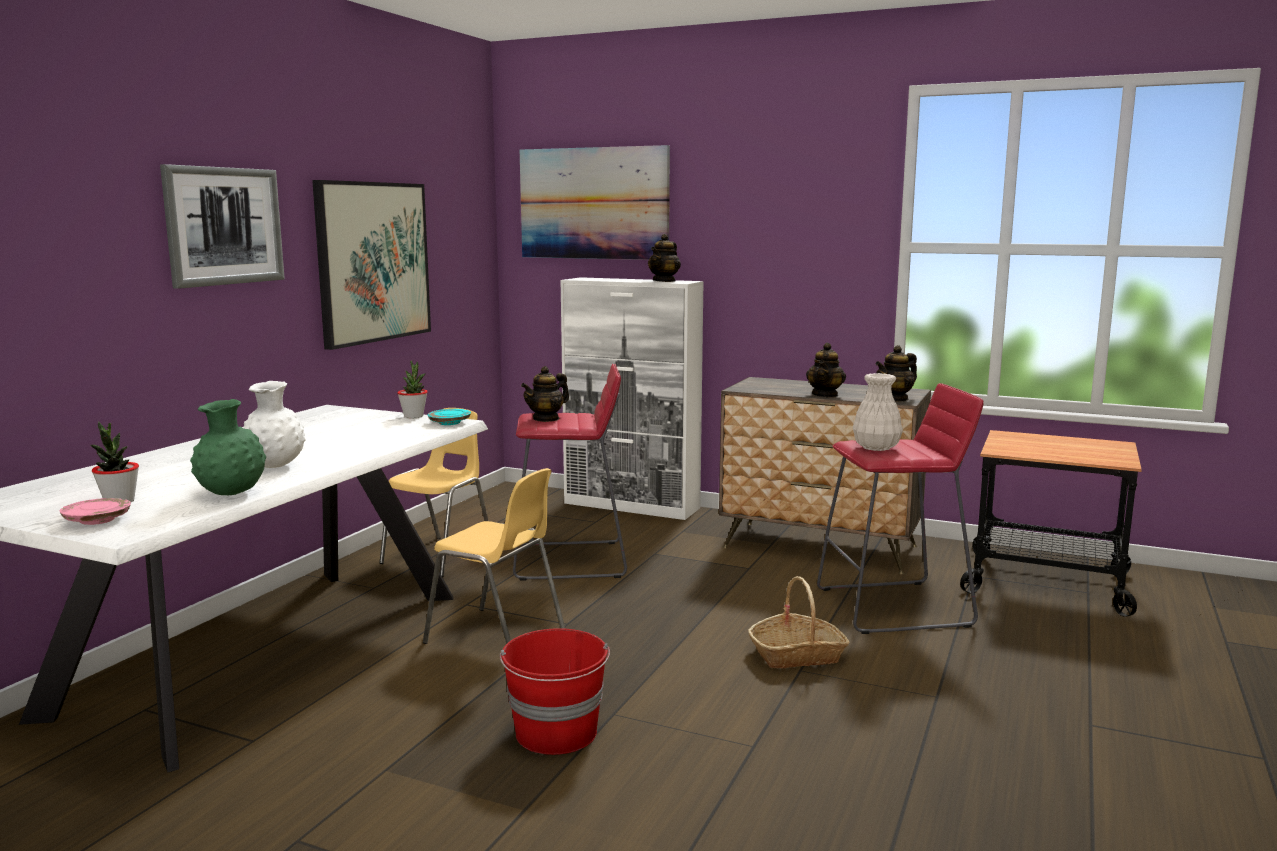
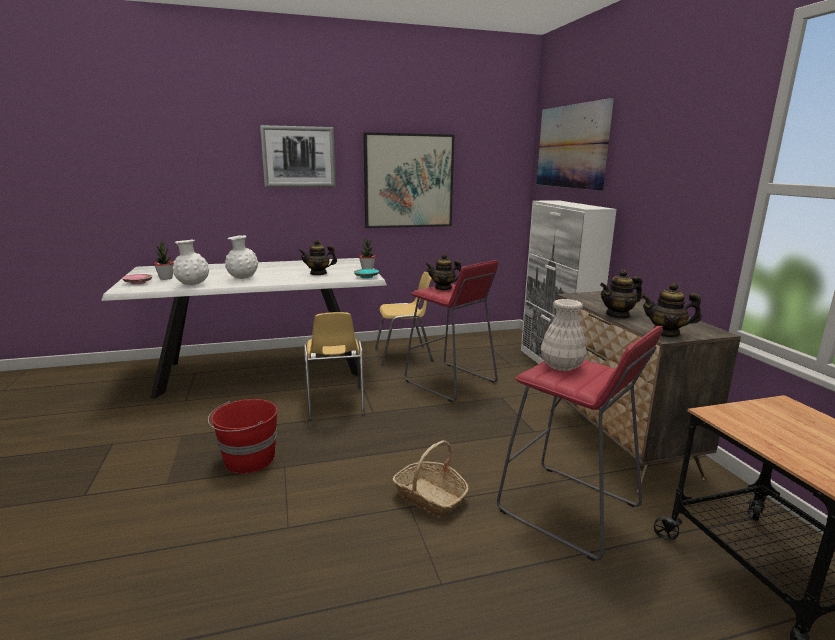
camera: 50 degrees right, 5 degrees up
(232, 494) = (192, 285): green vase -> white vase
(664, 281) = (586, 206): teapot -> teapot (318, 273)

